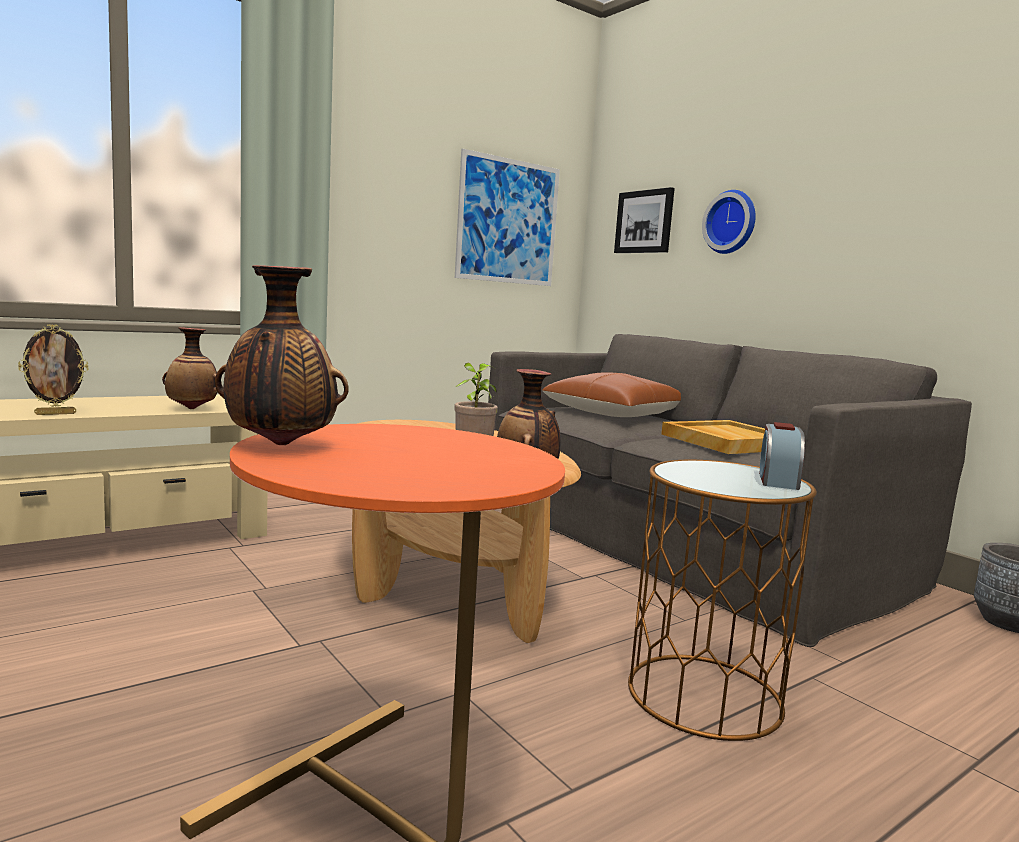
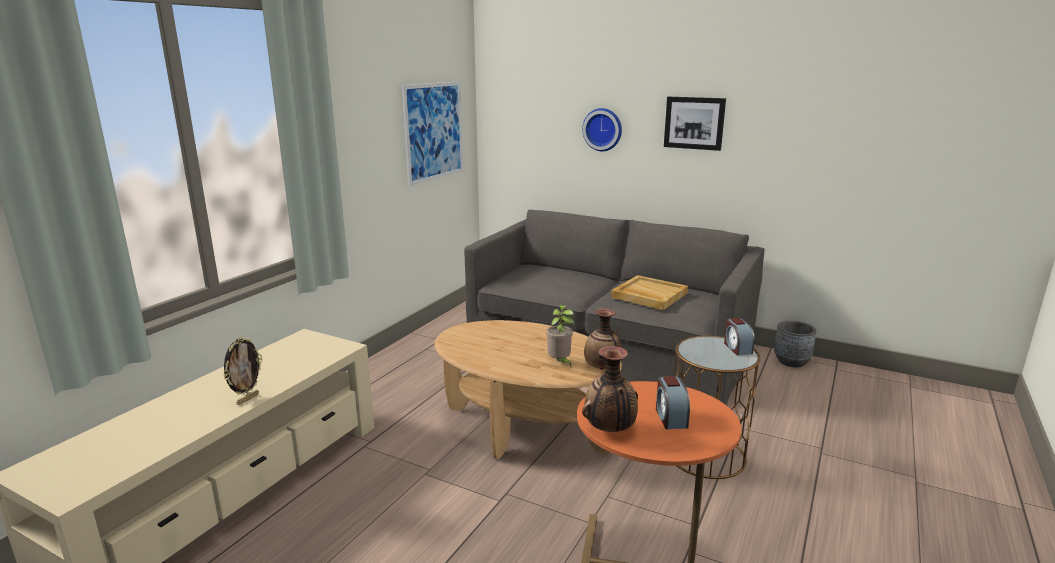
camera: 25 degrees left, 10 degrees up
(192, 408) = (318, 359): vase -> none
(421, 458) = (670, 417): none -> alarm clock
(614, 414) = (556, 276): brown pillow -> none
(644, 222) = (531, 121): picture -> picture (694, 123)

